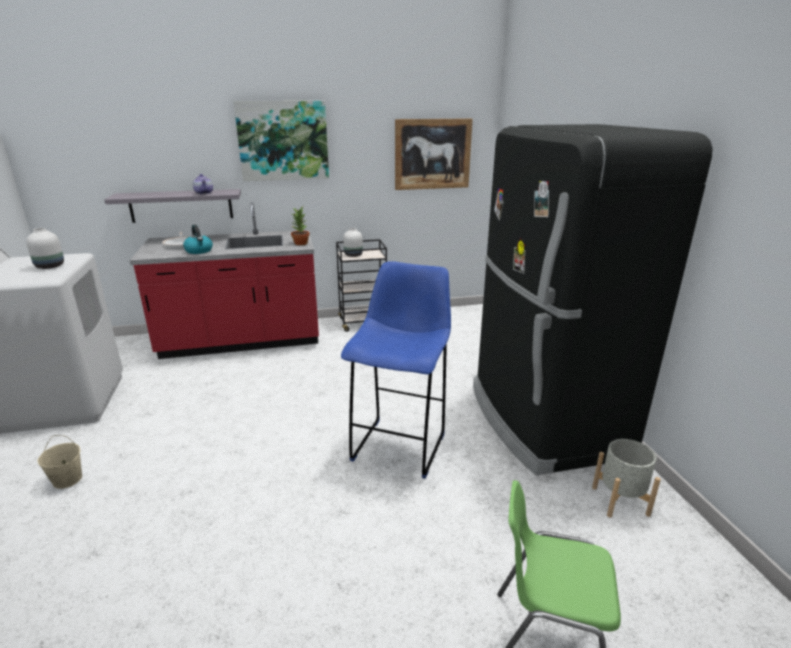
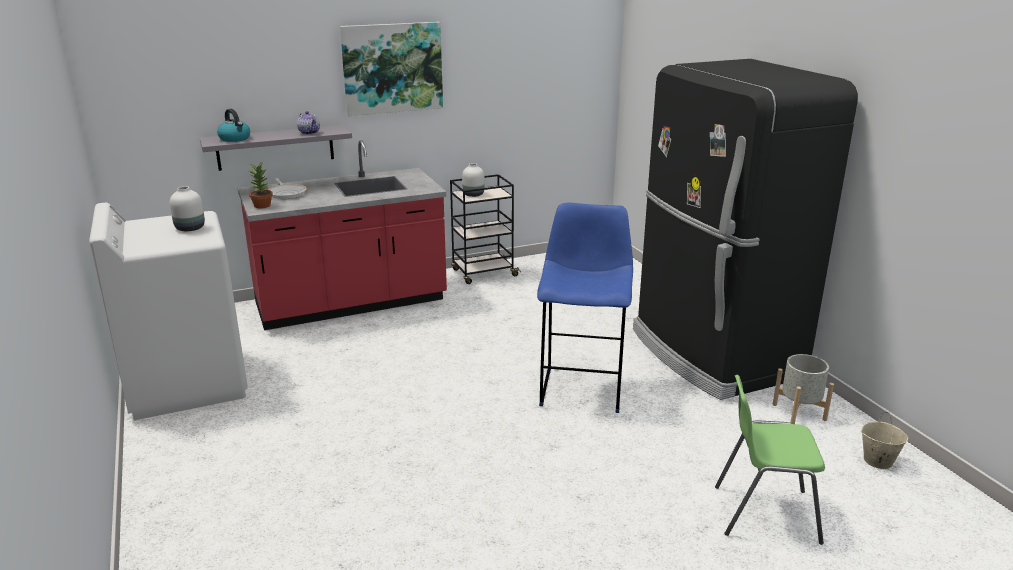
camera: 10 degrees left, 0 degrees up
(67, 480) = (257, 450): beige bucket -> beige bucket (877, 461)
(199, 251) = (317, 200): kettle -> kettle (235, 139)
(301, 243) = (426, 185): potted plant -> potted plant (262, 206)
(432, 154) = (554, 75): picture -> none

